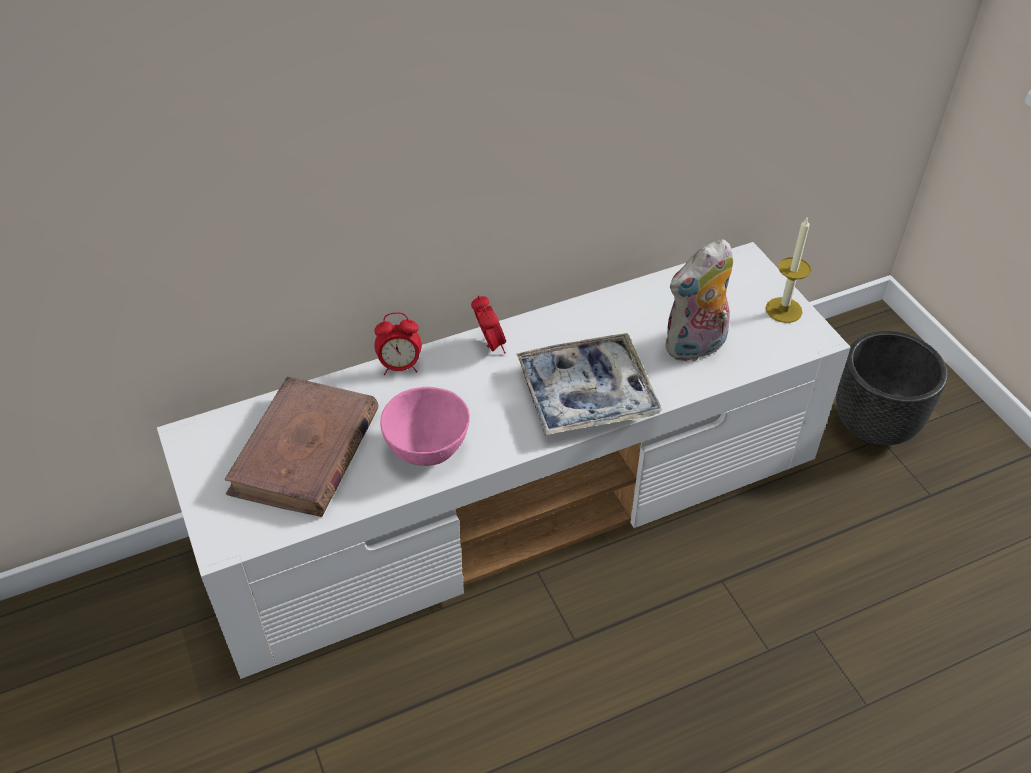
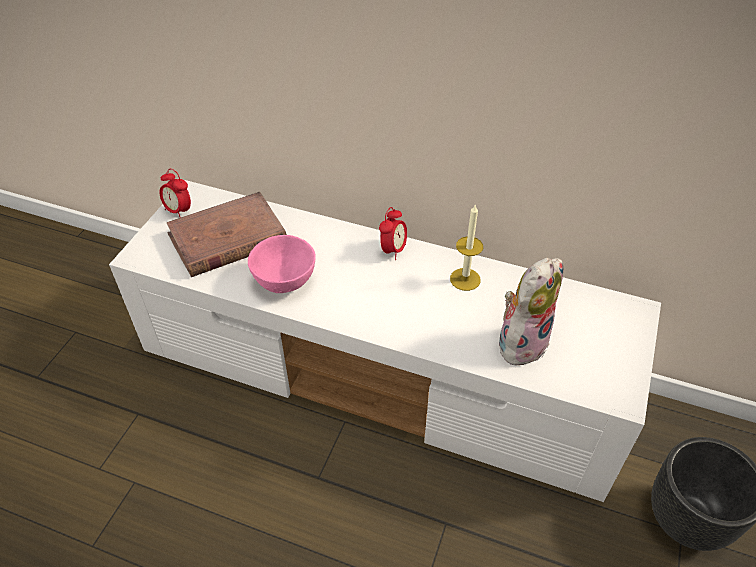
camera: 45 degrees right, 0 degrees up
(400, 366) = (330, 228): alarm clock -> alarm clock (179, 211)
(586, 394) = (412, 318): tray -> none
(695, 348) = (521, 341): plush toy -> plush toy turned 120 degrees clockwise
(784, 310) = (622, 362): candle -> candle (465, 279)

